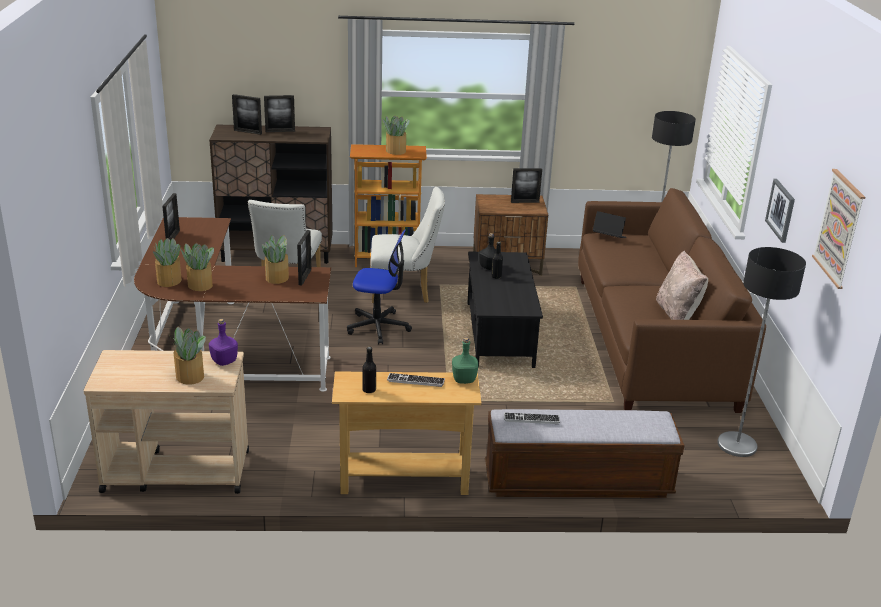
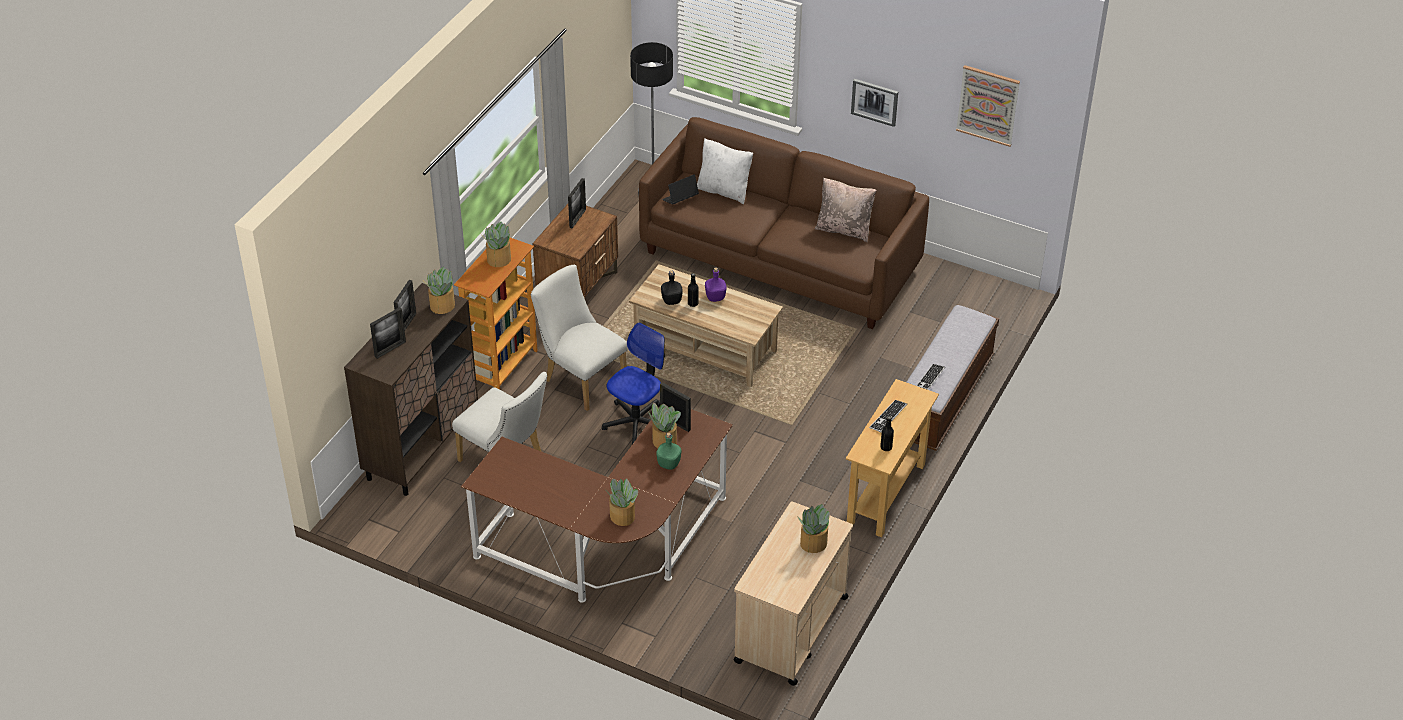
camera: 60 degrees left, 15 degrees up
(173, 237) = (522, 491): picture frame -> none
(200, 285) = (645, 497): potted plant -> potted plant (441, 306)
(224, 361) = (800, 517): purple bottle -> purple bottle (715, 297)
(405, 292) = (580, 379): white chair -> white chair turned 75 degrees counterclockwise
(464, 379) = (901, 390): green bottle -> green bottle (668, 463)
(500, 334) = (706, 348): black coffee table -> beige coffee table
(646, 251) = (724, 190): none -> white pillow
(737, 445) = (951, 292): floor lamp -> none

